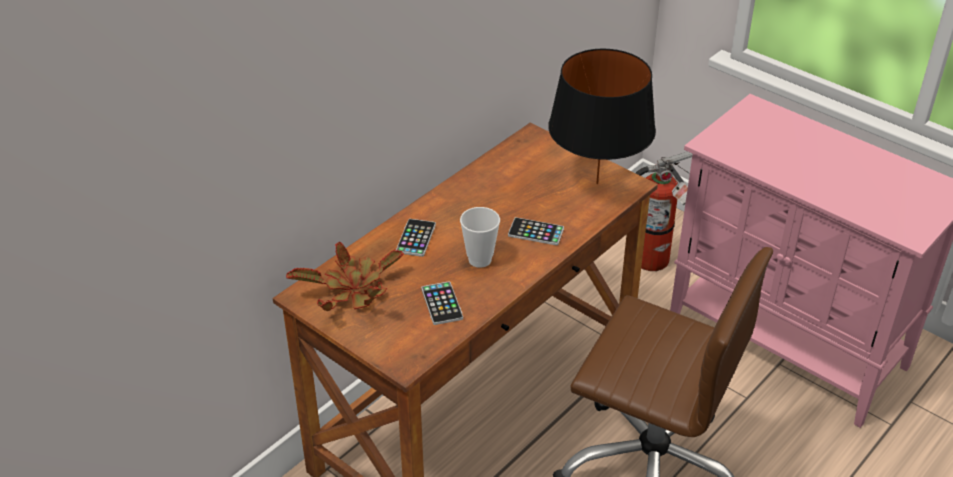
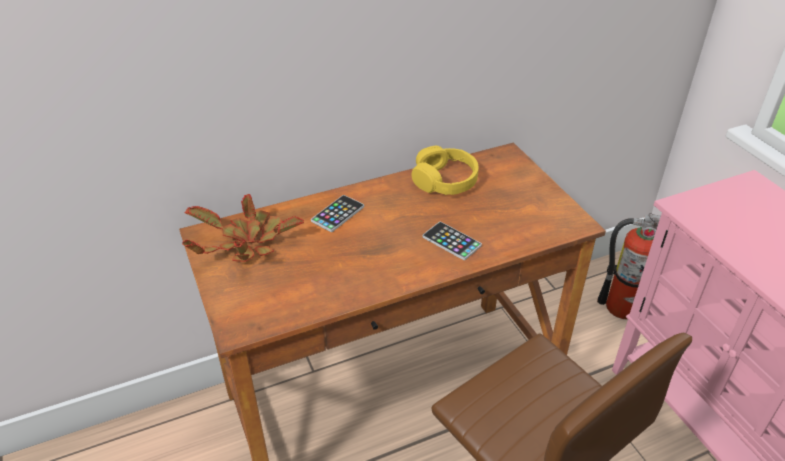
camera: 25 degrees right, 0 degrees up
(442, 304) = (315, 282): phone -> none
(480, 260) = (380, 251): cup -> none
(492, 178) = (445, 180): none -> yellow headphones
(597, 184) = (542, 213): black table lamp -> none

